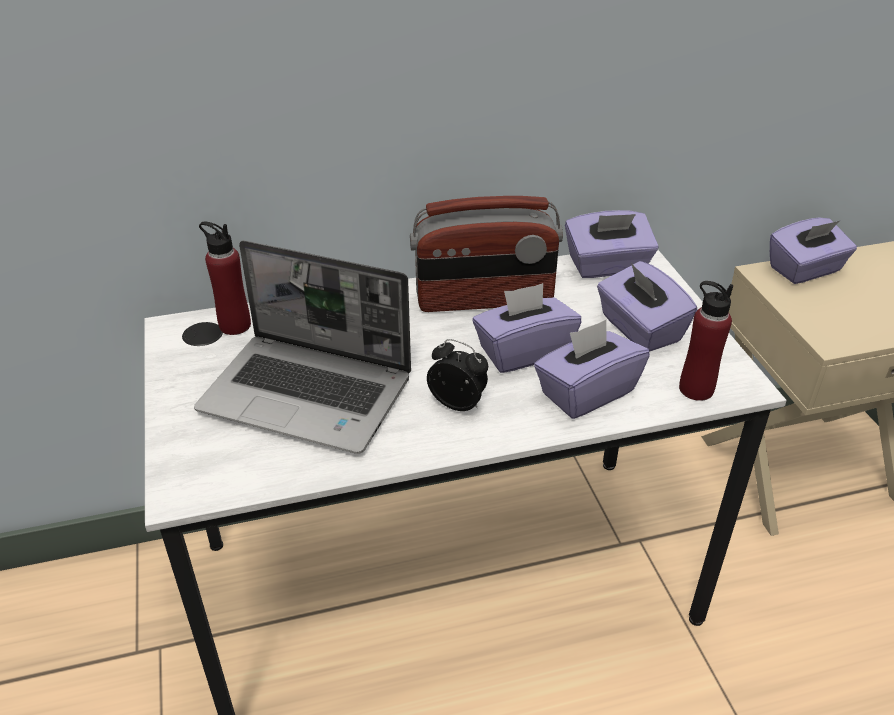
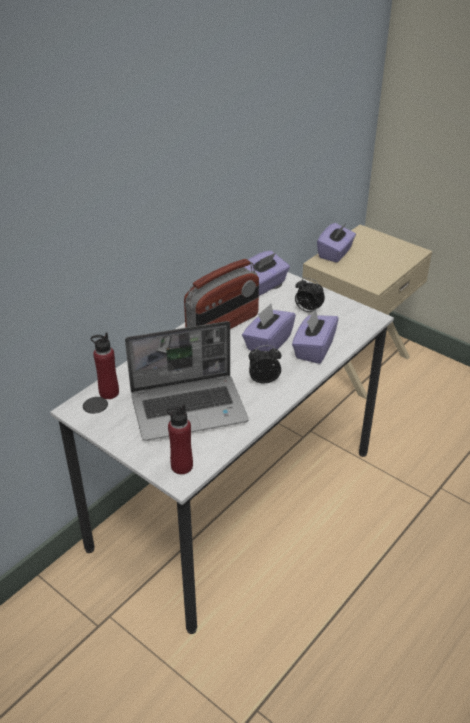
camera: 35 degrees left, 0 degrees up
(639, 329) = (307, 310): purple tissue box -> alarm clock
(696, 389) = (356, 328): red bottle -> red bottle (181, 466)

